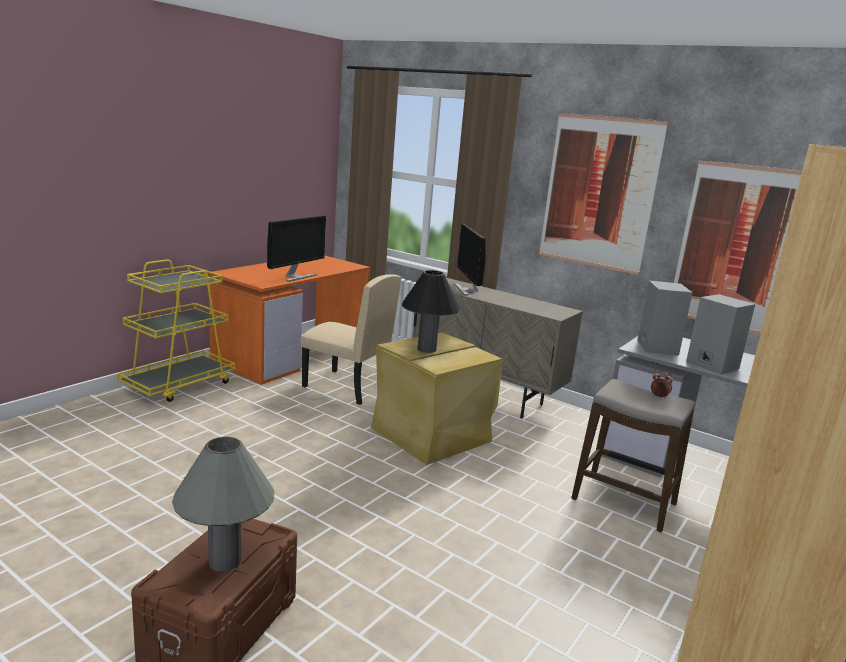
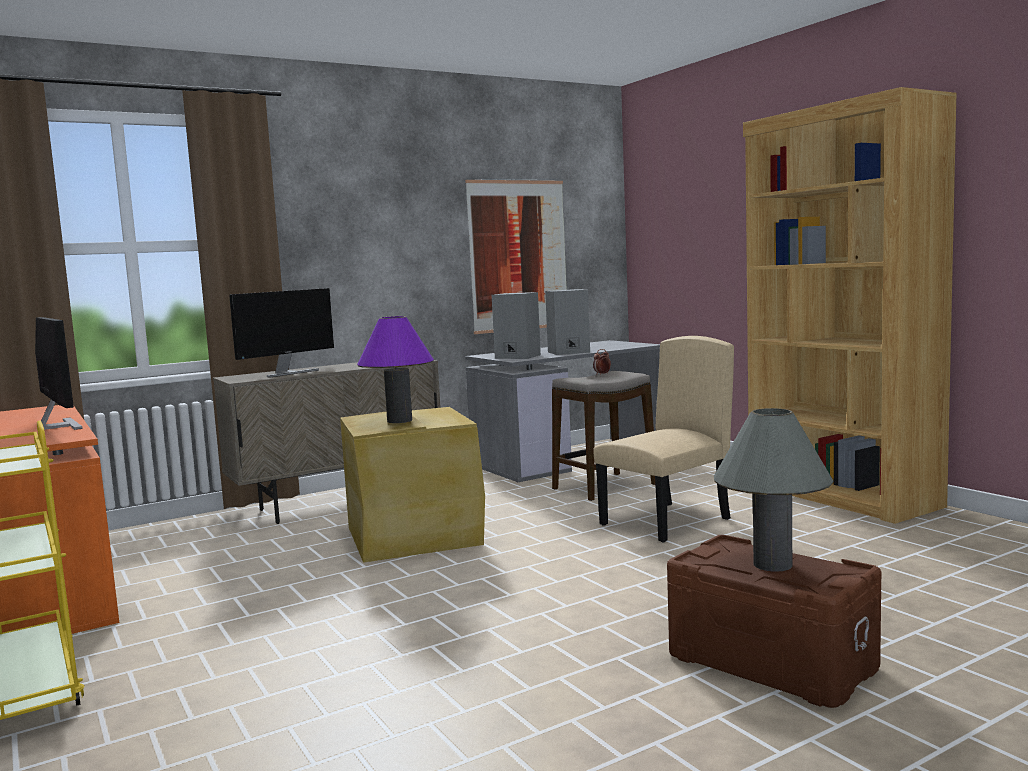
camera: 65 degrees left, 10 degrees down
(345, 387) = (216, 567): beige chair -> beige chair (666, 522)
(426, 349) = (399, 420): black table lamp -> purple table lamp
(467, 290) = (287, 373): monitor -> monitor turned 60 degrees counterclockwise
(599, 192) = (379, 225): picture -> none

